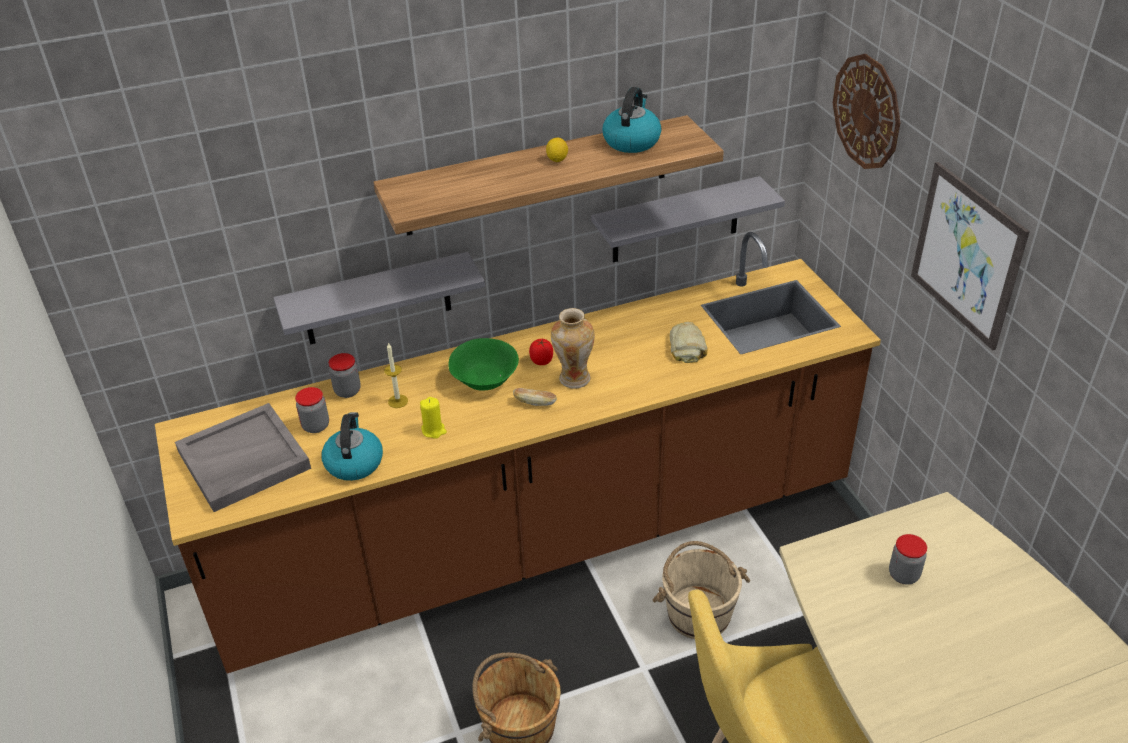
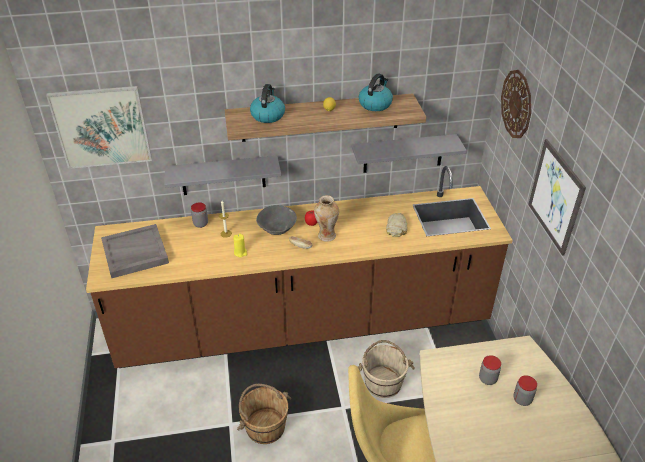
camera: 10 degrees right, 0 degrees up
(155, 241) = (101, 127): none -> picture
(316, 426) = (178, 240): jar -> jar (522, 399)
(354, 462) = (192, 263): kettle -> kettle (268, 115)
(484, 379) = (276, 228): green bowl -> grey bowl

